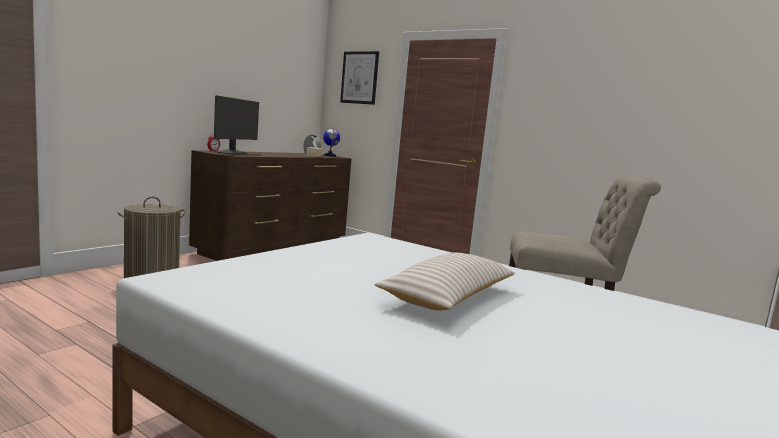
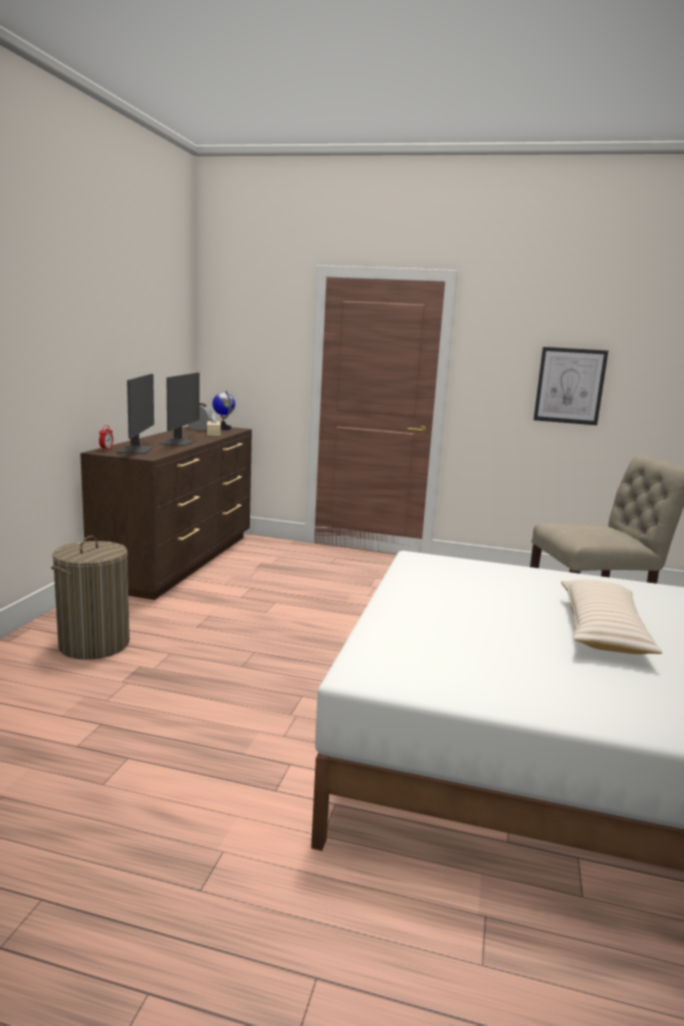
camera: 20 degrees left, 5 degrees up
(274, 155) = (178, 442): none -> monitor
(359, 77) = (254, 322): picture -> picture (569, 386)

